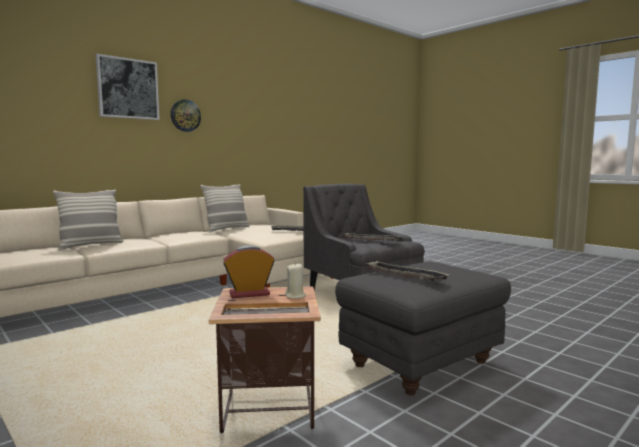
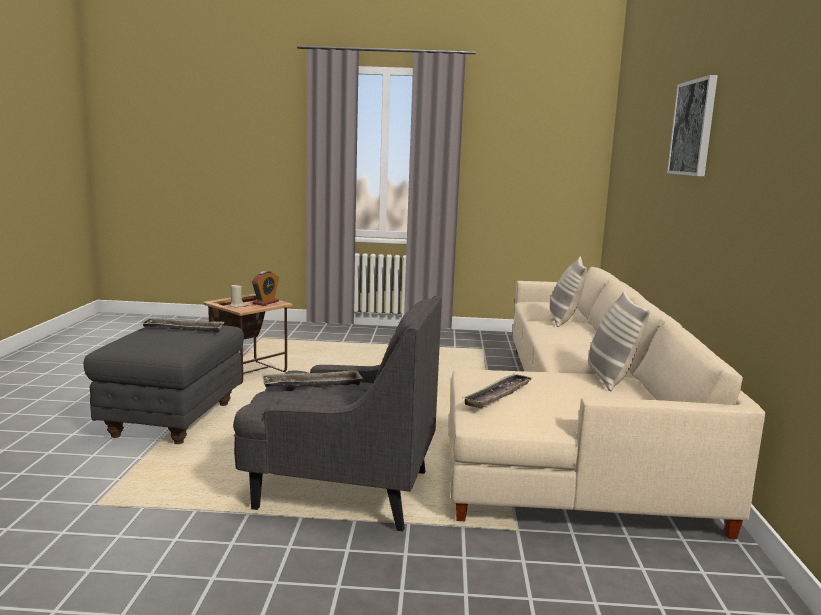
camera: 135 degrees right, 5 degrees up
(185, 115) = (727, 166): wall clock -> none

